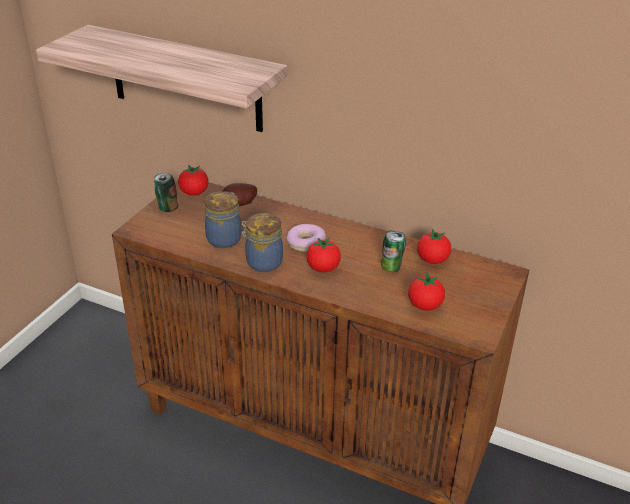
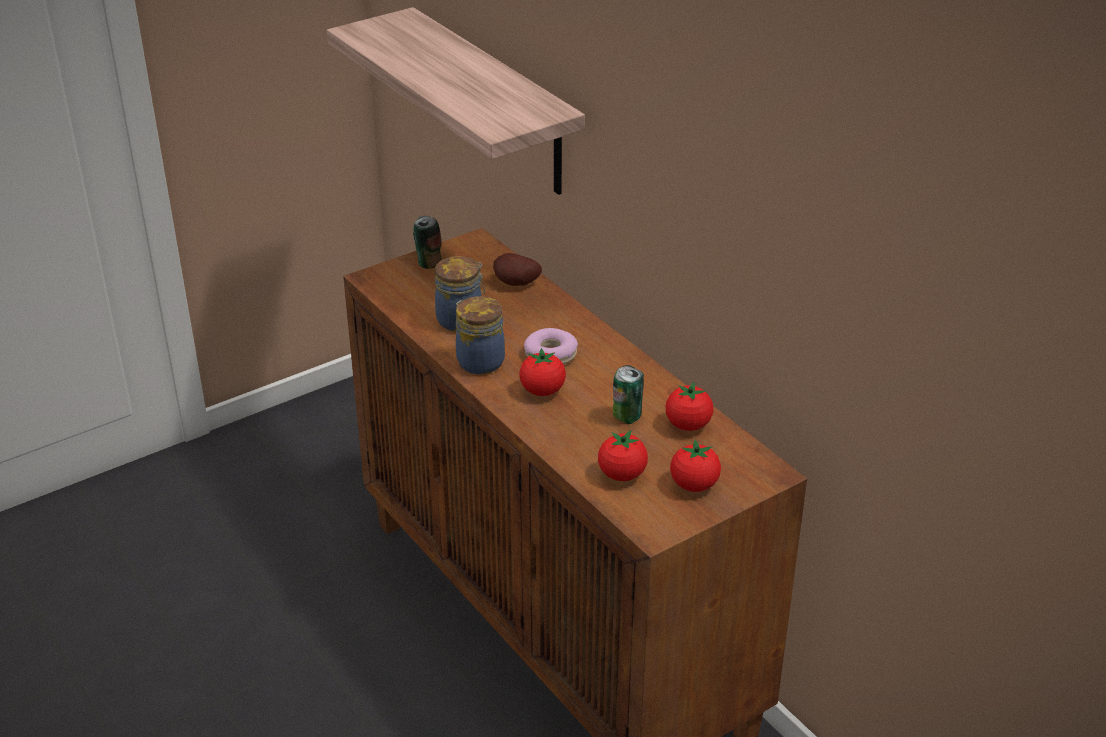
camera: 30 degrees right, 0 degrees up
(194, 193) = (475, 253): tomato -> tomato (694, 485)

